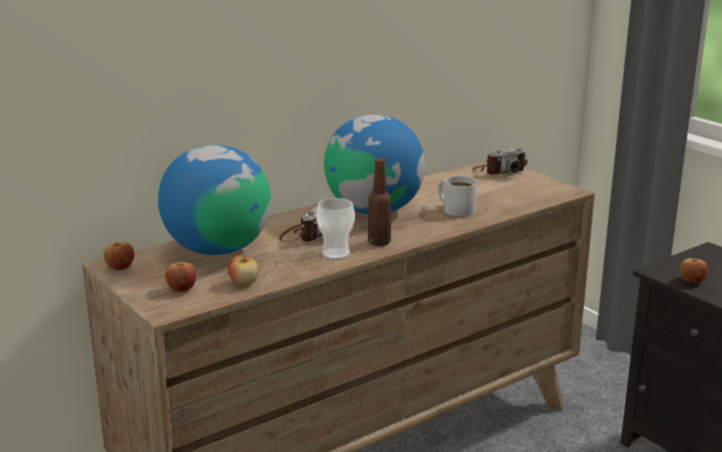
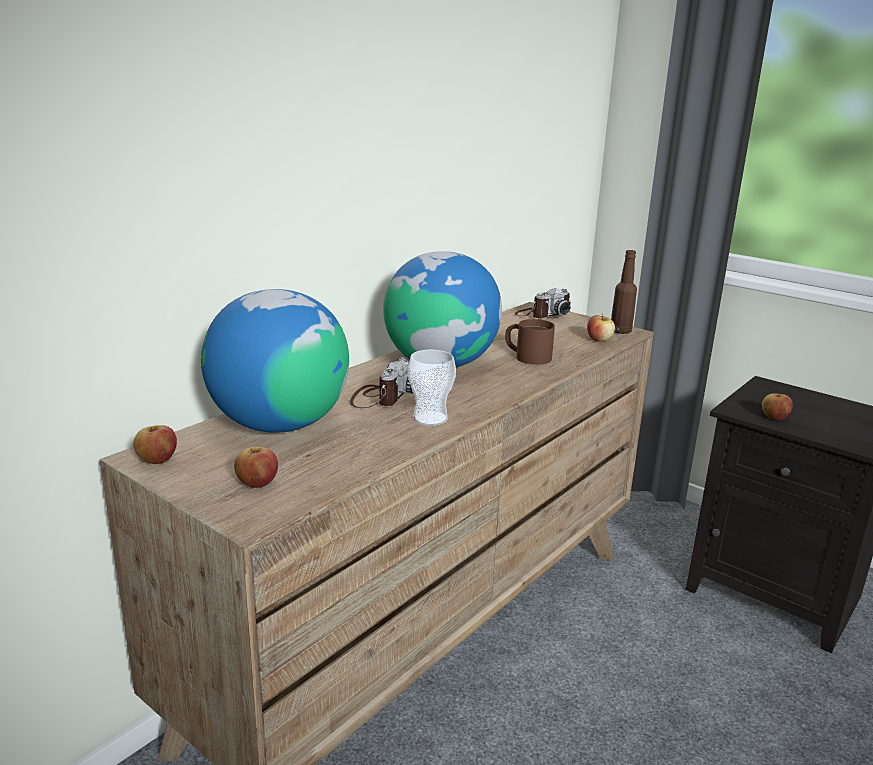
camera: 15 degrees left, 0 degrees up
(244, 283) = (337, 466): apple -> apple (599, 340)
(379, 242) = (471, 400): brown bottle -> brown bottle (620, 331)
(454, 208) = (527, 356): white mug -> brown mug

